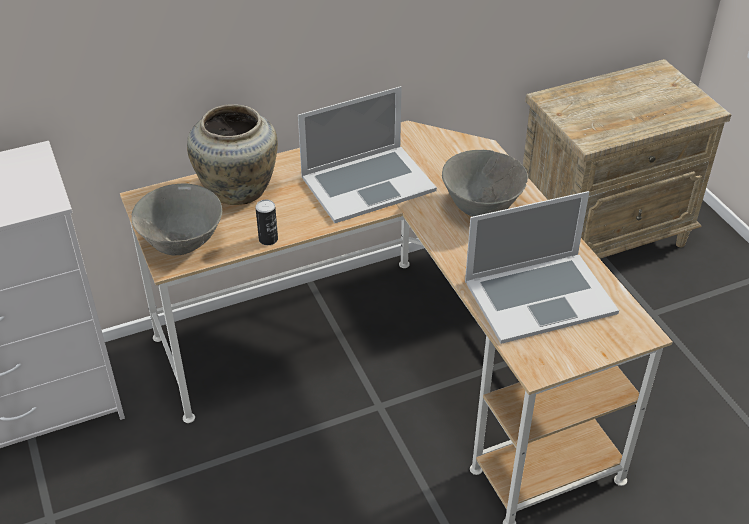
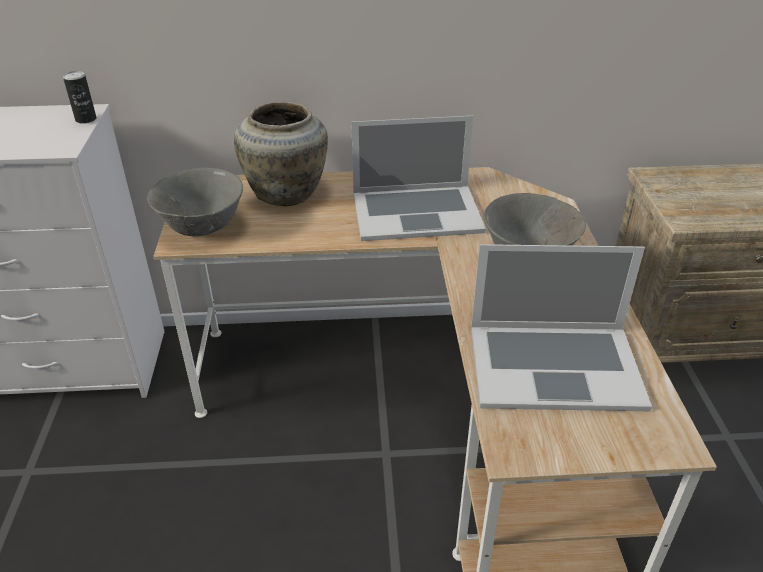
camera: 20 degrees right, 5 degrees down
(268, 239) = (286, 241): can -> can (86, 119)

